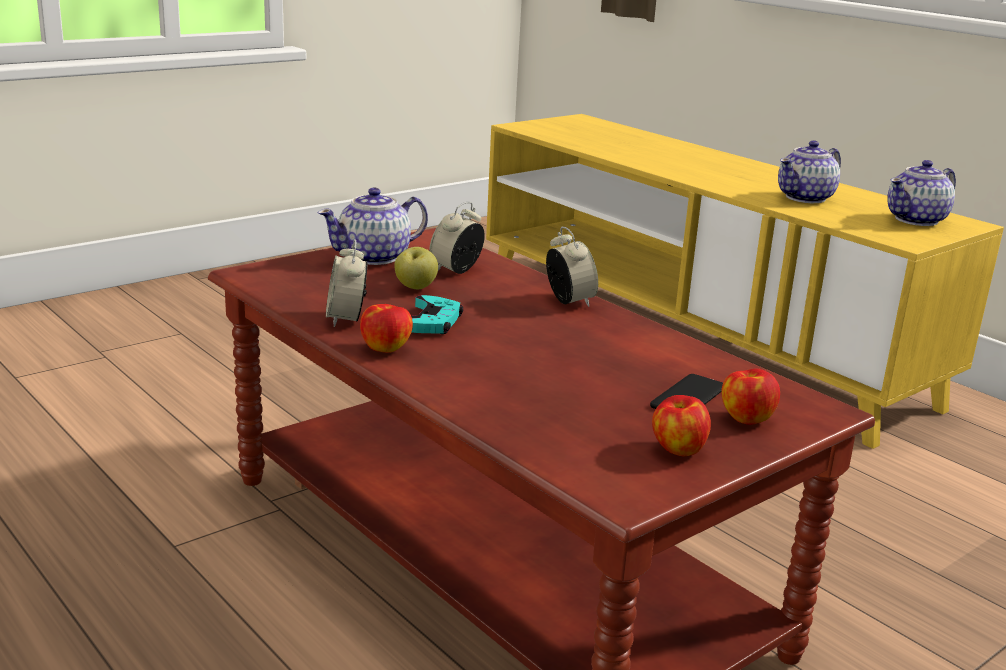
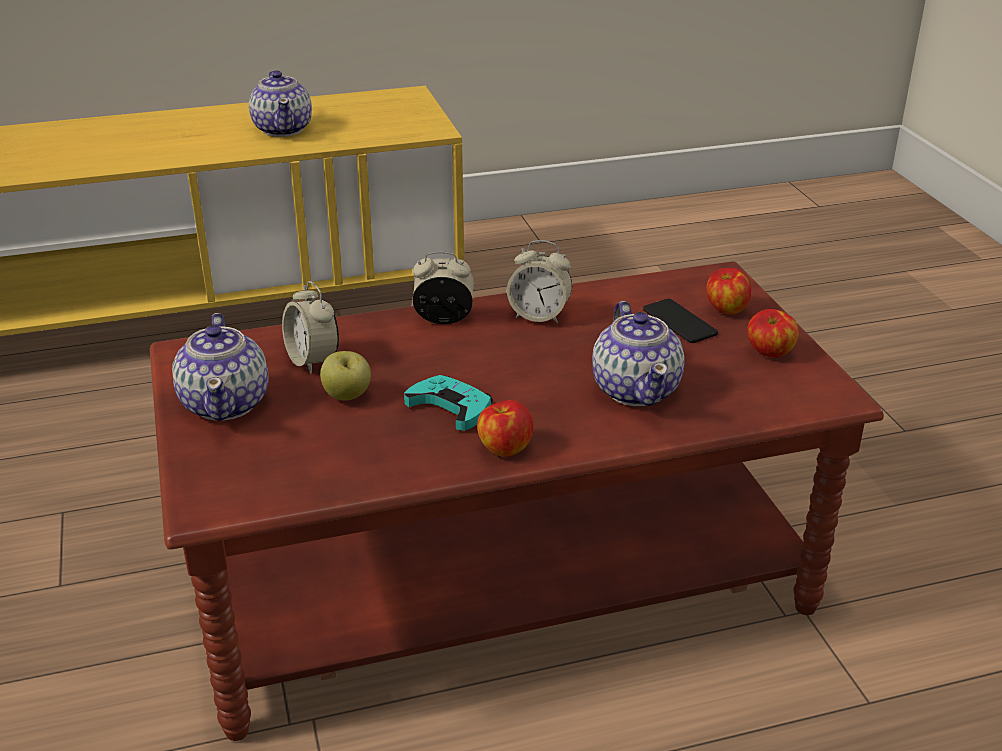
camera: 65 degrees left, 10 degrees up
(346, 319) = (409, 458): alarm clock -> alarm clock (539, 315)
(917, 220) = (384, 108): teapot -> teapot (636, 389)

